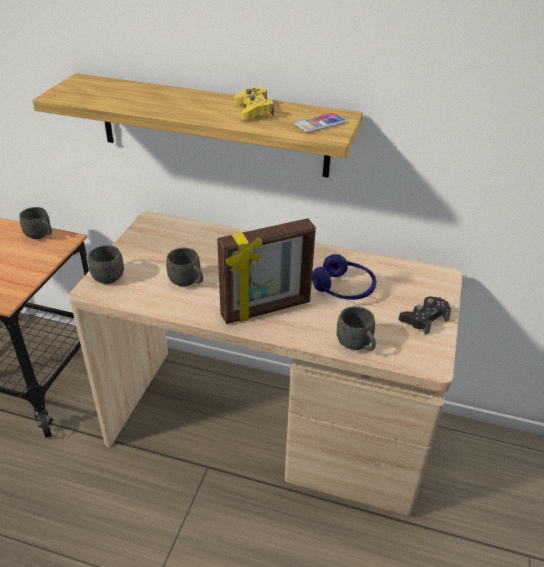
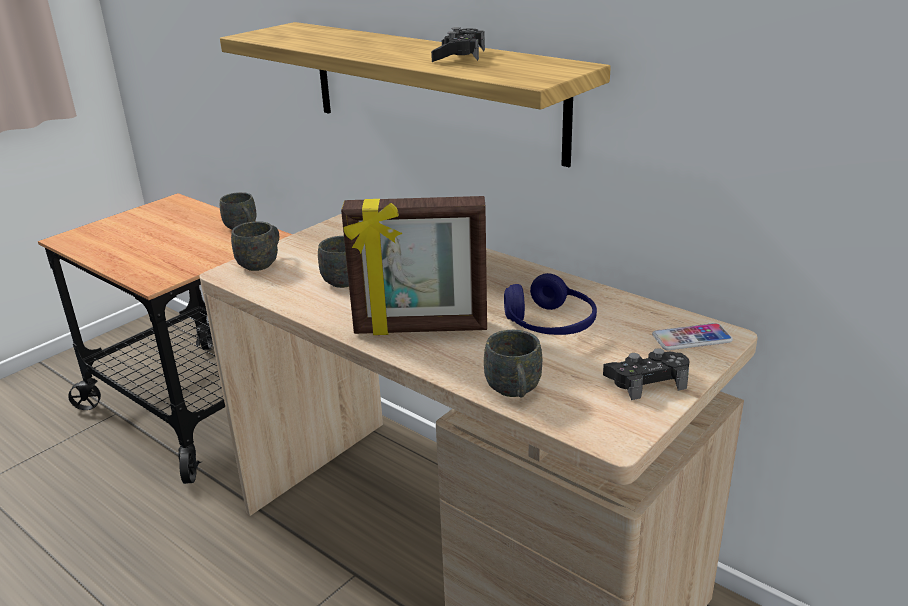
camera: 25 degrees right, 10 degrees down
(253, 111) = (459, 56): yellow game controller -> black game controller
(320, 124) = (532, 70): phone -> phone (691, 338)

